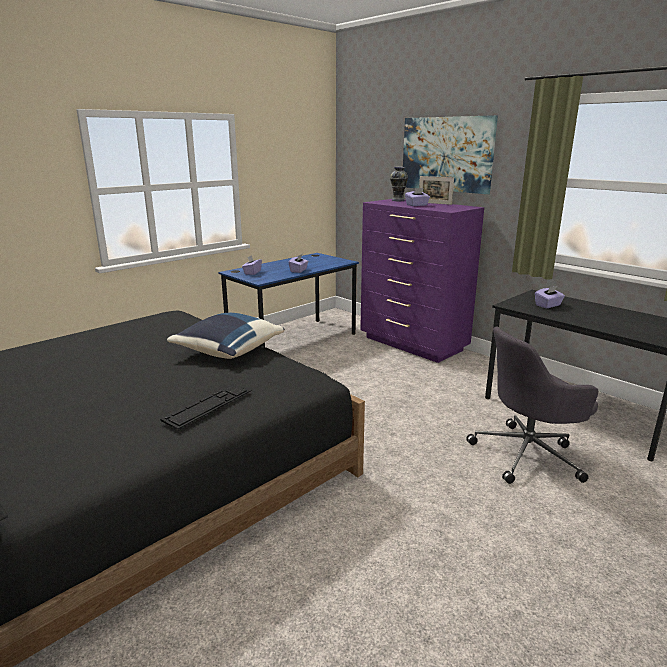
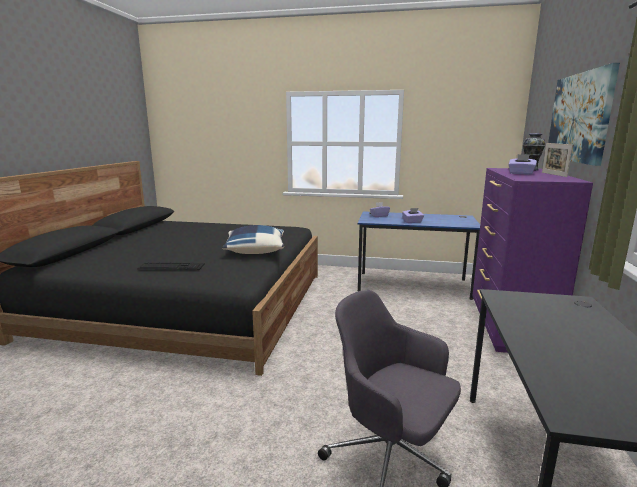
camera: 55 degrees right, 5 degrees down
(548, 305) = (546, 313): purple tissue box -> none

